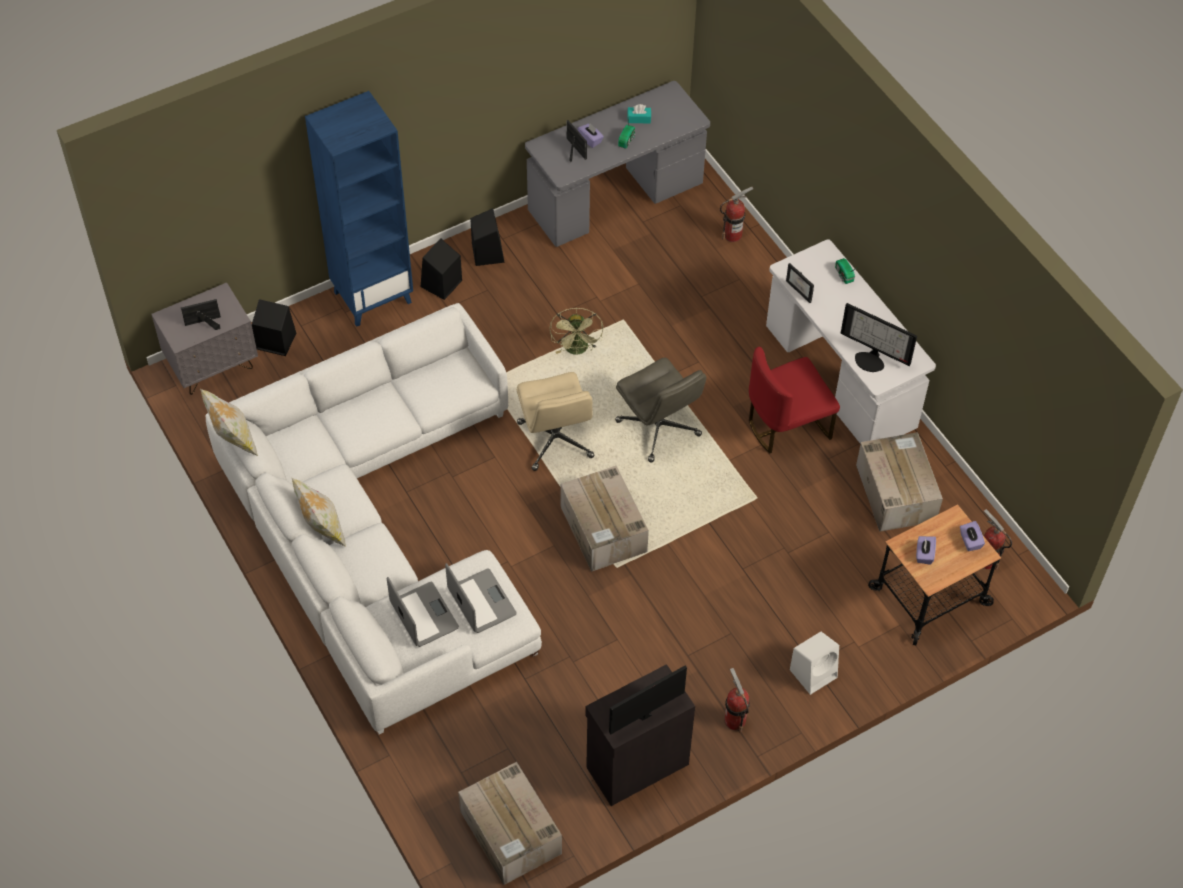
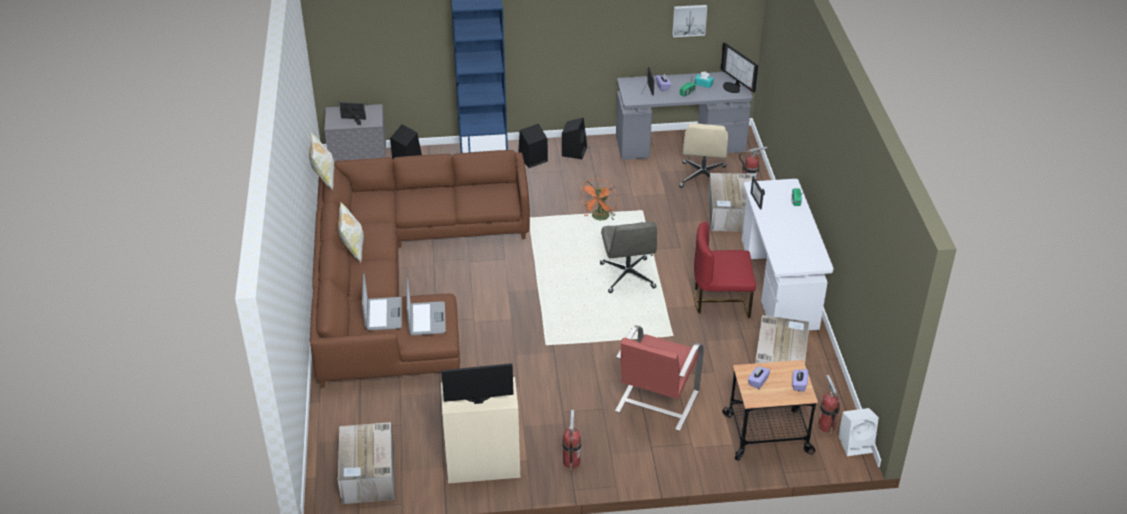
camera: 25 degrees right, 15 degrees down
(377, 531) = (400, 276): white sofa -> brown sofa
(556, 441) = (552, 262): beige office chair -> beige office chair (702, 177)
(577, 350) = (599, 218): green fan -> orange fan
(604, 530) = (551, 321): cardboard box -> cardboard box (730, 213)
(607, 45) = (689, 20): none -> picture
(636, 765) = (482, 464): black cabinet -> beige cabinet
(786, 600) = (656, 402): none -> red armchair
(814, 673) = (649, 452): white speaker -> white speaker (856, 444)
(871, 359) = (785, 252): monitor -> monitor (733, 87)

